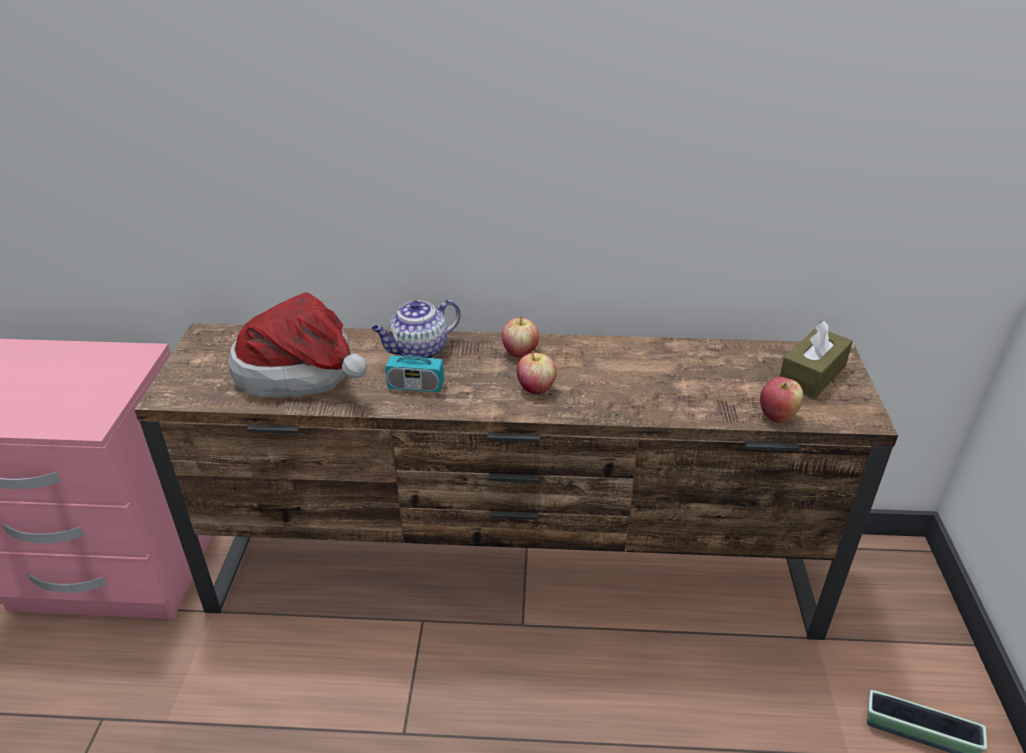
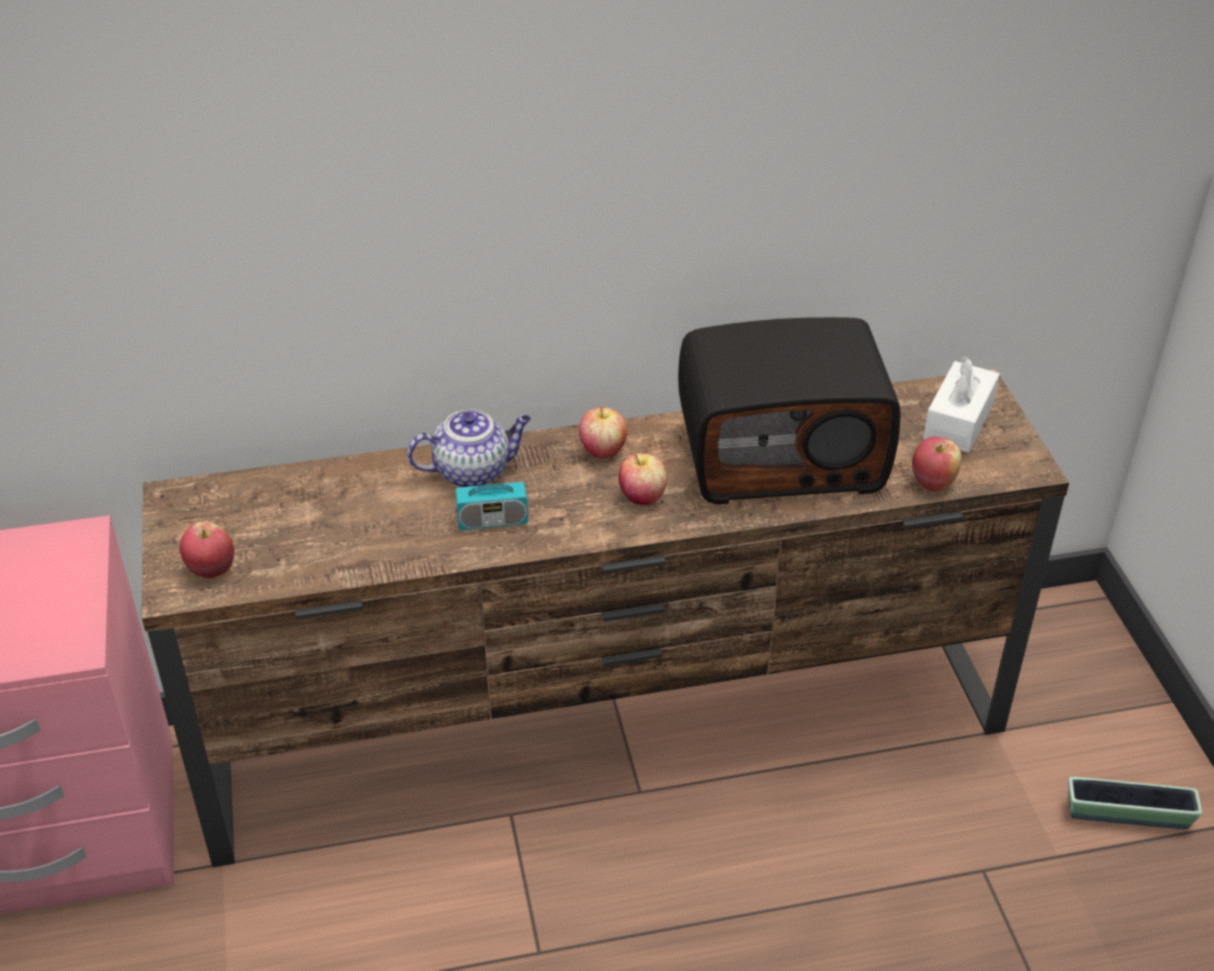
camera: 15 degrees left, 5 degrees up
(200, 385) = (211, 569): none -> apple
(302, 375) = (339, 531): hat -> none
(418, 351) = (473, 471): teapot -> teapot turned 150 degrees counterclockwise
(658, 375) = (781, 453): none -> radio
(812, 374) = (958, 421): brown tissue box -> white tissue box

